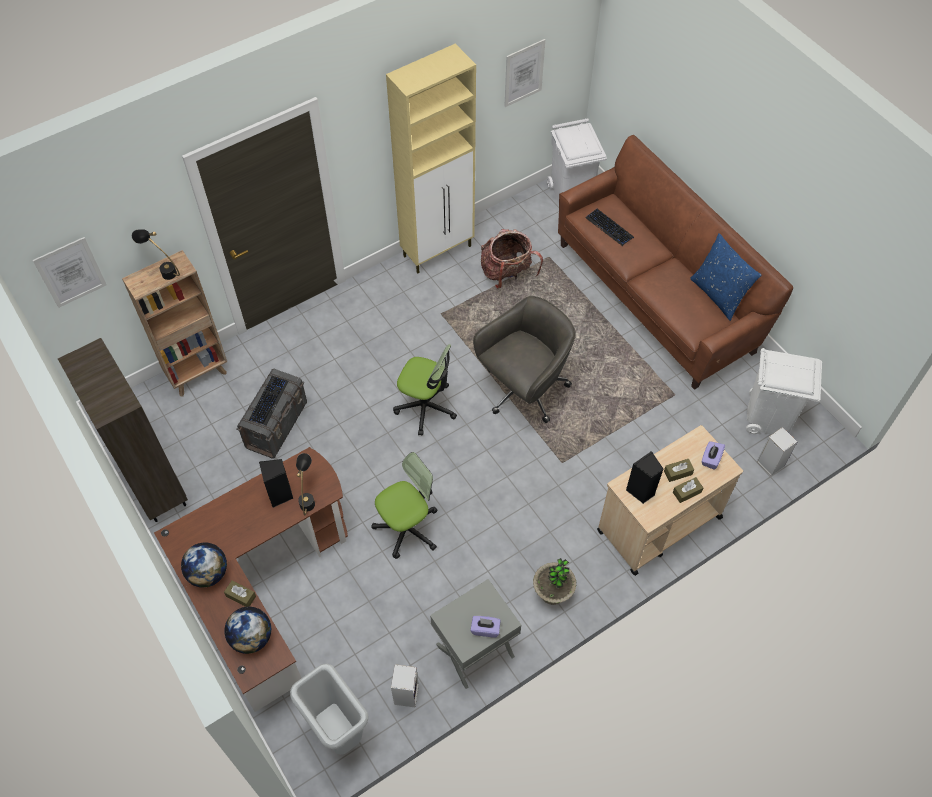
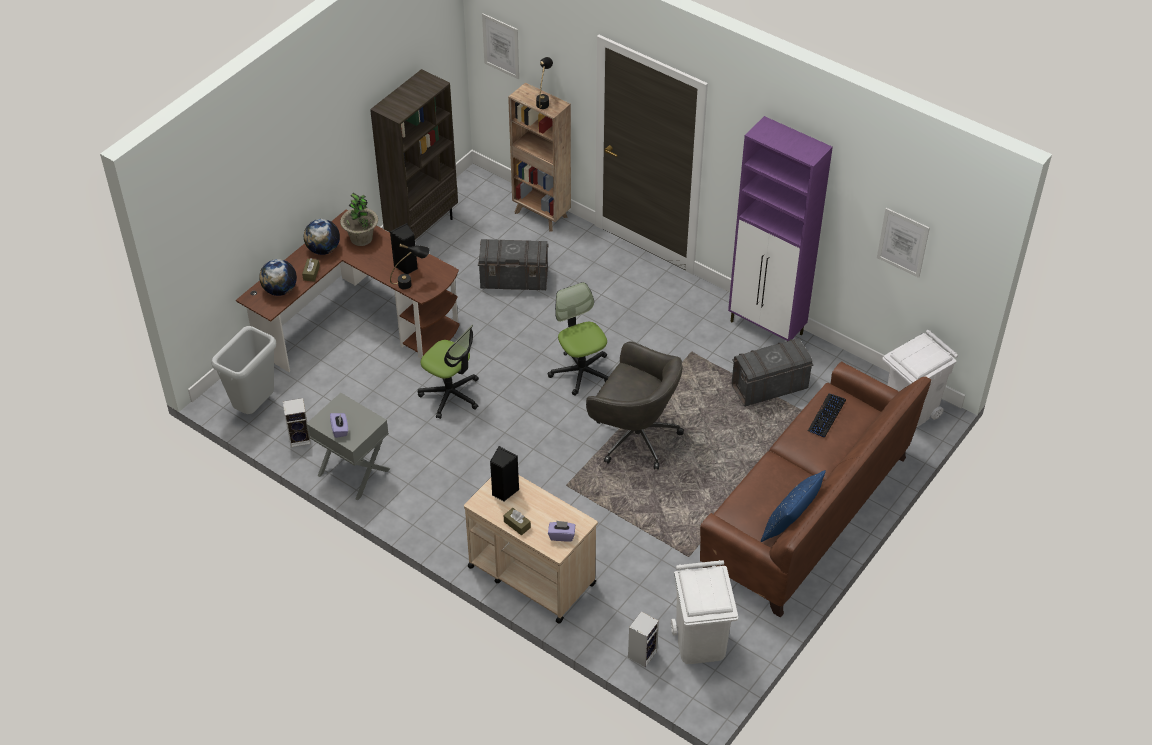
camera: 70 degrees right, 10 degrees down
(268, 400) = (513, 248): keyboard -> none
(426, 407) = (580, 371): office chair -> office chair turned 150 degrees clockwise
(438, 251) = (767, 328): beige cabinet -> purple cabinet
(507, 273) = (769, 387): backpack -> grey storage box
(552, 593) = (427, 511): potted plant -> potted plant (361, 238)
(678, 472) = (535, 514): brown tissue box -> none

